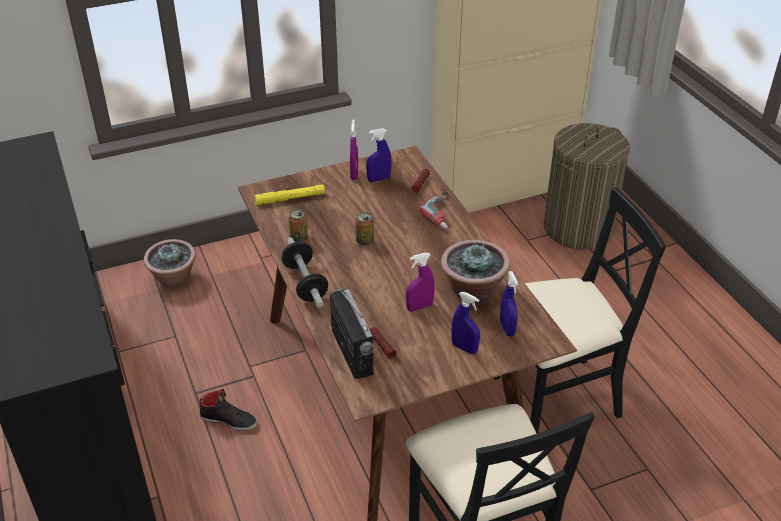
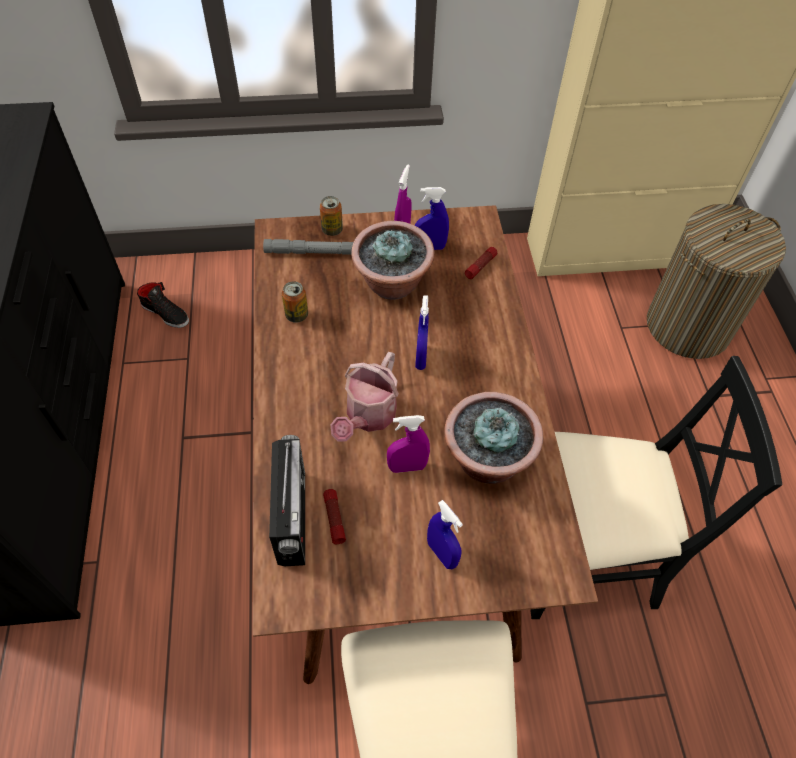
camera: 15 degrees right, 15 degrees up
(174, 279) = (211, 286): potted plant -> potted plant (392, 285)
(229, 420) = (205, 483): black shoe -> black shoe (166, 313)
(290, 198) = (309, 252): yellow flashlight -> grey flashlight
(305, 283) = (277, 388): dumbbell -> none
(364, 241) = (376, 340): can -> can (332, 230)
(379, 285) = (368, 416): none -> watering can
(445, 212) = (496, 319): power drill -> none
(507, 328) = (512, 536): blue spray bottle -> blue spray bottle (421, 358)

